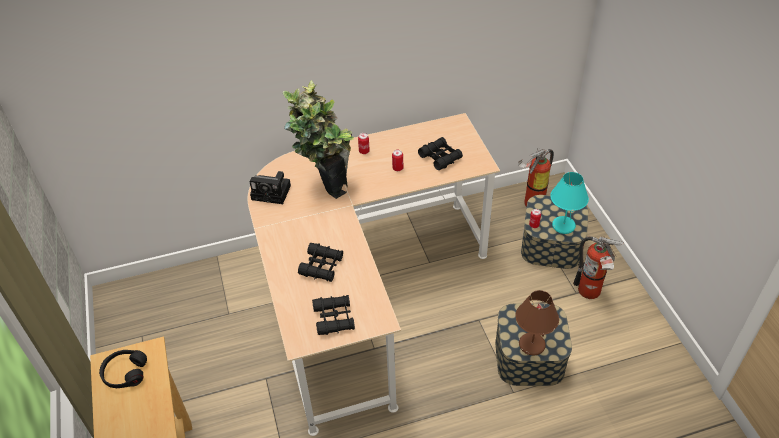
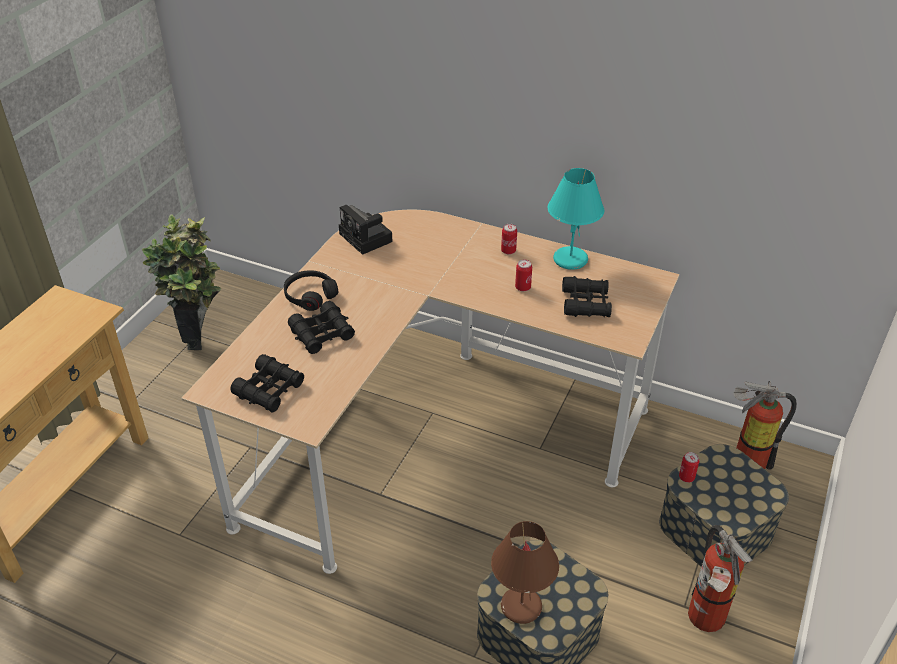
camera: 40 degrees right, 5 degrees down
(125, 373) = (58, 317): black headphones -> black headphones (310, 295)
(325, 184) = (427, 259): potted plant -> potted plant (199, 332)
(563, 226) = (725, 503): turquoise table lamp -> turquoise table lamp (570, 259)

